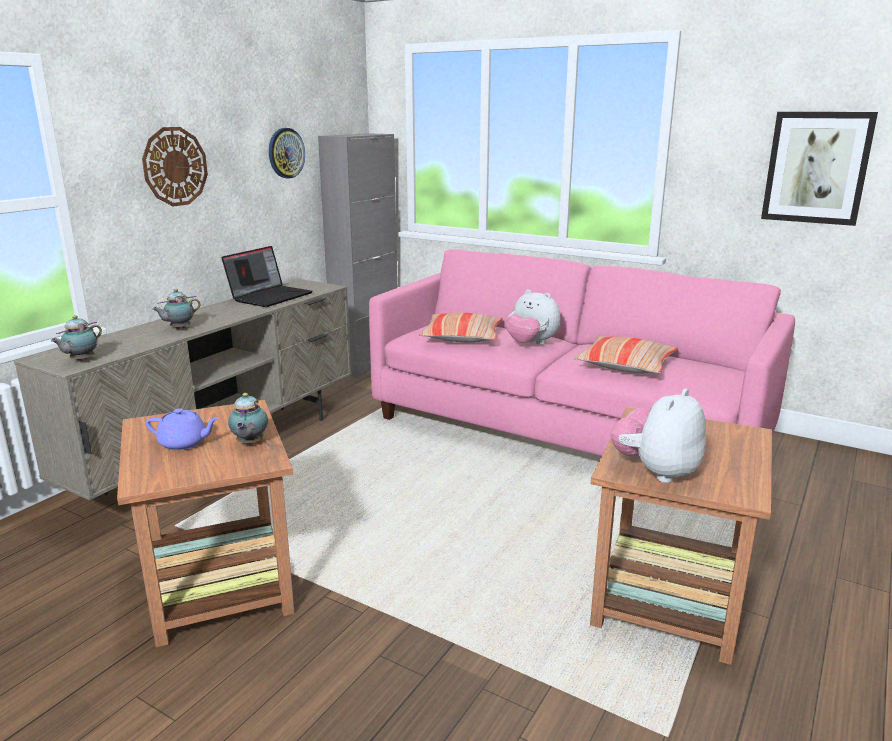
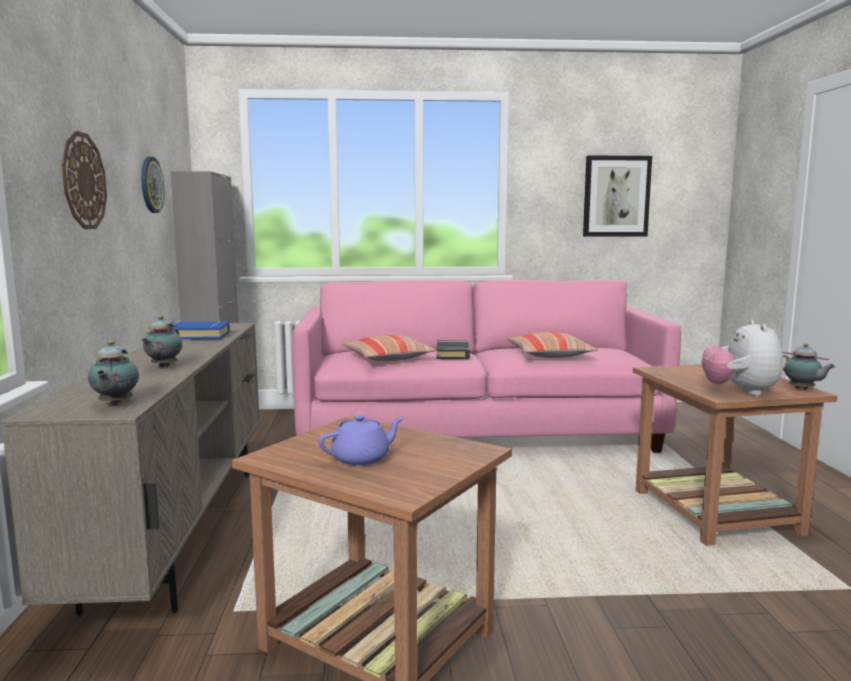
camera: 35 degrees left, 10 degrees down
(249, 443) = (427, 443): teapot -> teapot (802, 389)
(270, 296) = (194, 336): laptop -> blue book
(531, 344) = (453, 354): plush toy -> black book

